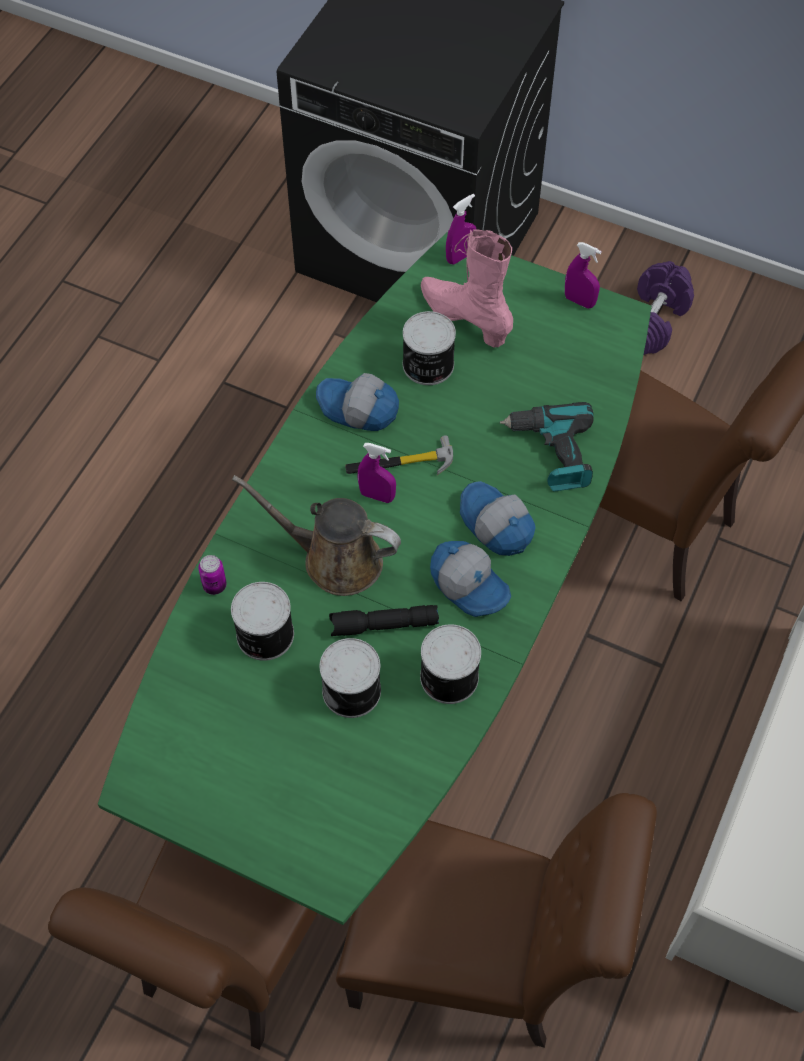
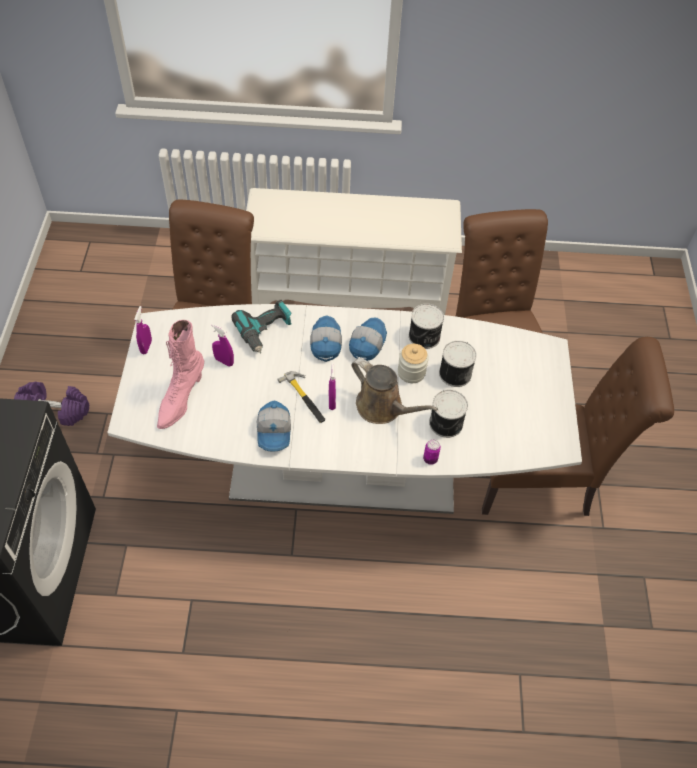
camera: 115 degrees left, 5 degrees down
(334, 559) = (383, 407): brown watering can -> brown watering can turned 45 degrees counterclockwise
(383, 626) = (411, 372): black flashlight -> jar
(401, 653) = (344, 467): green dining table -> white dining table
(427, 365) = (226, 407): can -> none
(460, 256) = (128, 417): purple spray bottle -> purple spray bottle (224, 361)
(495, 525) = (325, 343): cap -> cap turned 150 degrees clockwise

